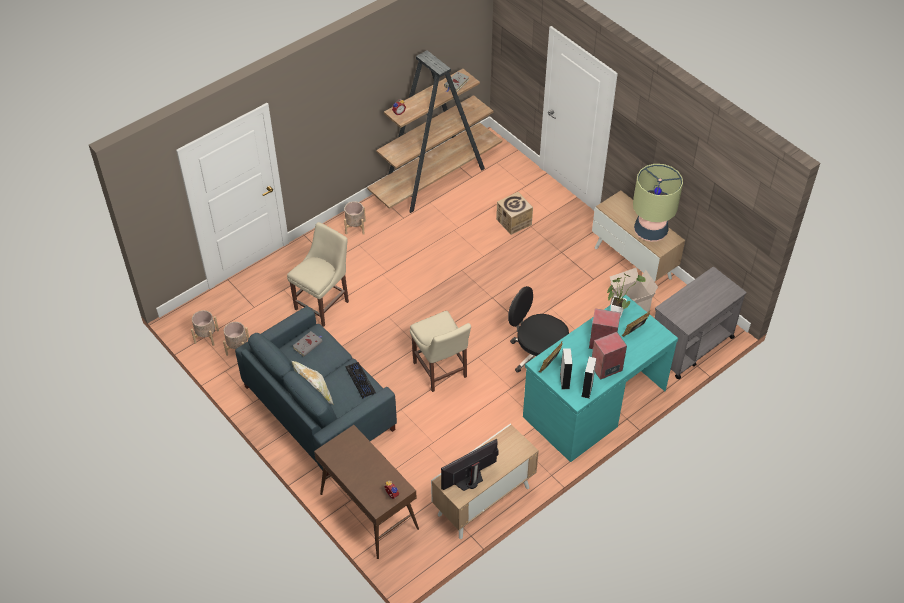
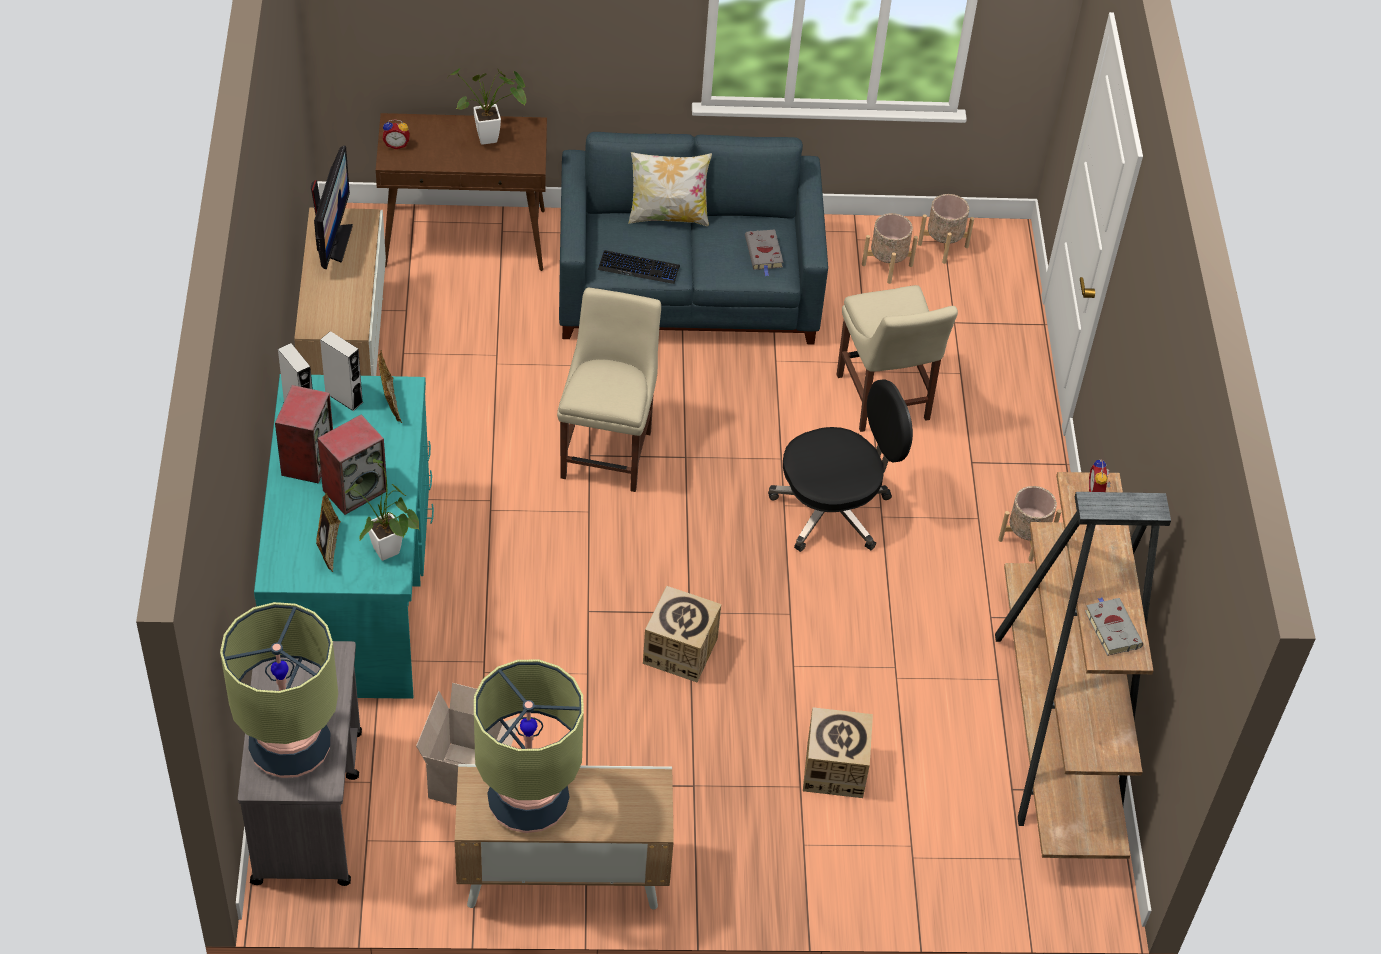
camera: 125 degrees right, 0 degrees up
(349, 461) = (493, 138): none -> potted plant
(441, 372) = (608, 450): beige chair -> beige chair turned 90 degrees clockwise
(511, 289) = (680, 651): none -> cardboard box
(537, 354) = (515, 587): black office chair -> black office chair (833, 510)
(713, 293) = (290, 747): none -> table lamp

